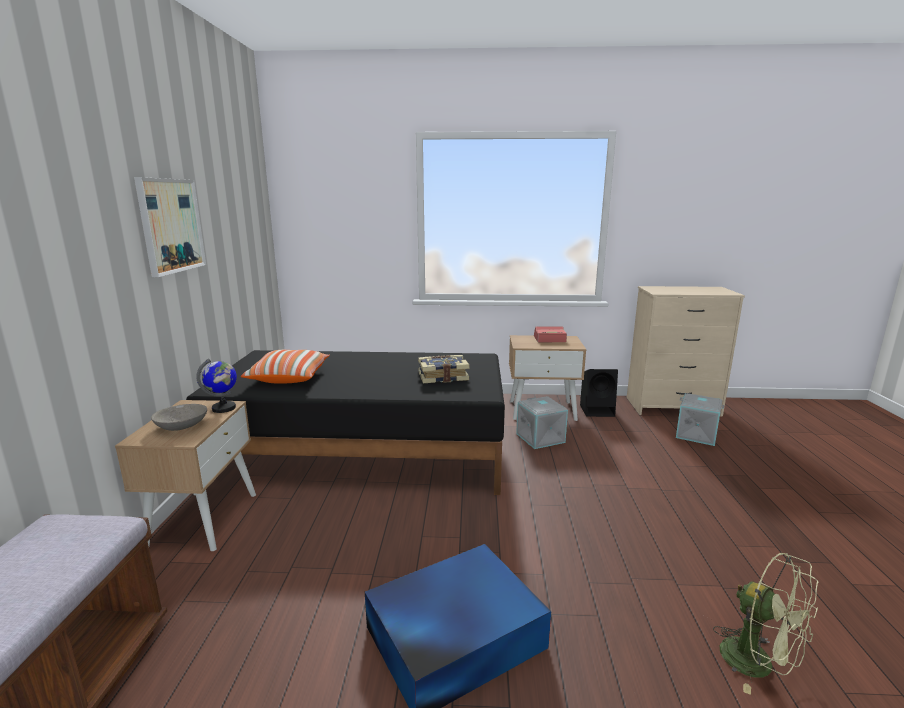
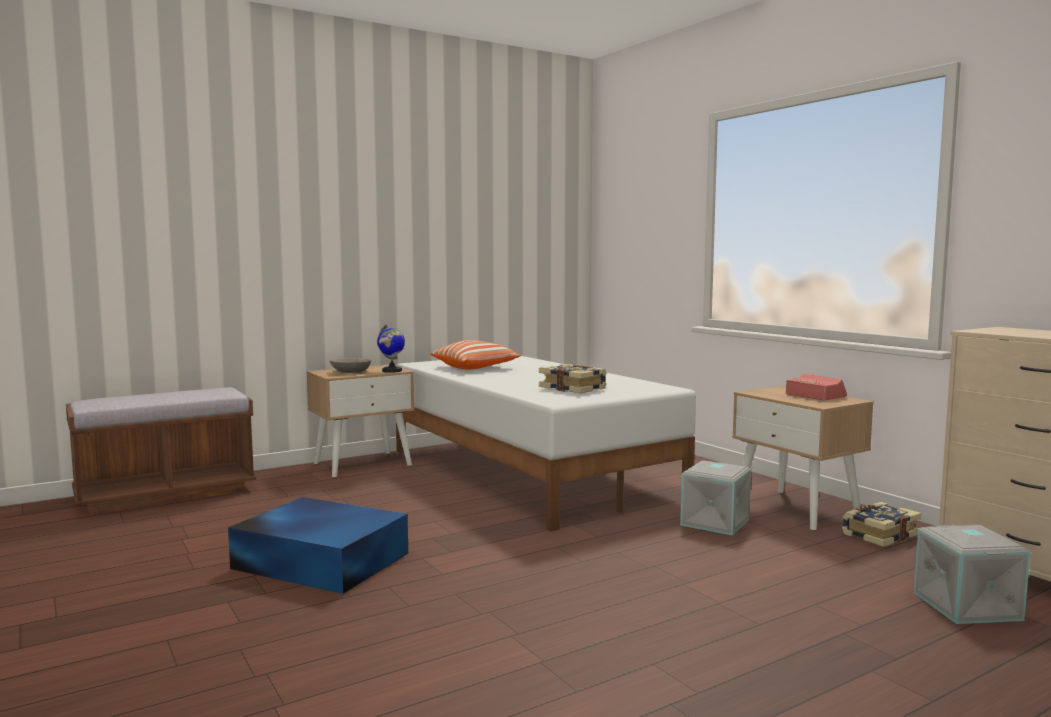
camera: 55 degrees right, 10 degrees down
(170, 225) = (414, 218): picture -> none
(363, 453) = (529, 472): black bed -> white bed
(598, 410) = (879, 535): black speaker -> book
(758, 664) = (420, 691): green fan -> none

